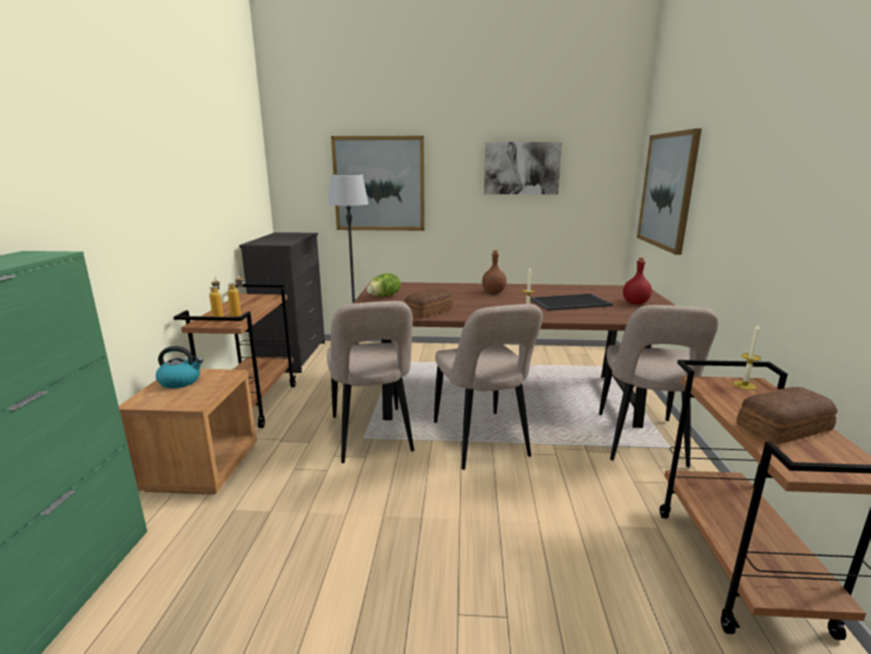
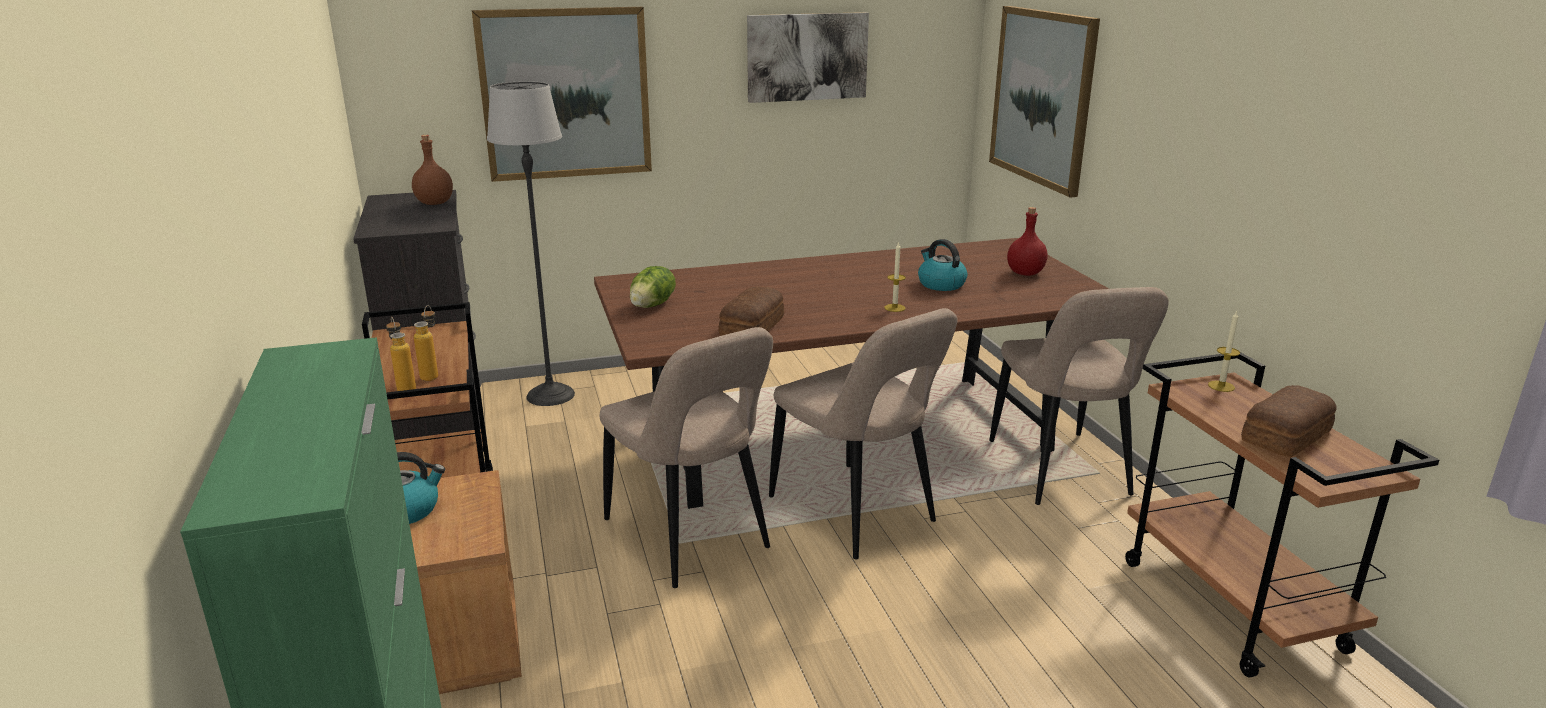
camera: 20 degrees left, 5 degrees up
(493, 292) = (815, 276): brown bottle -> brown bottle (434, 203)
(570, 303) = (940, 284): tray -> kettle

